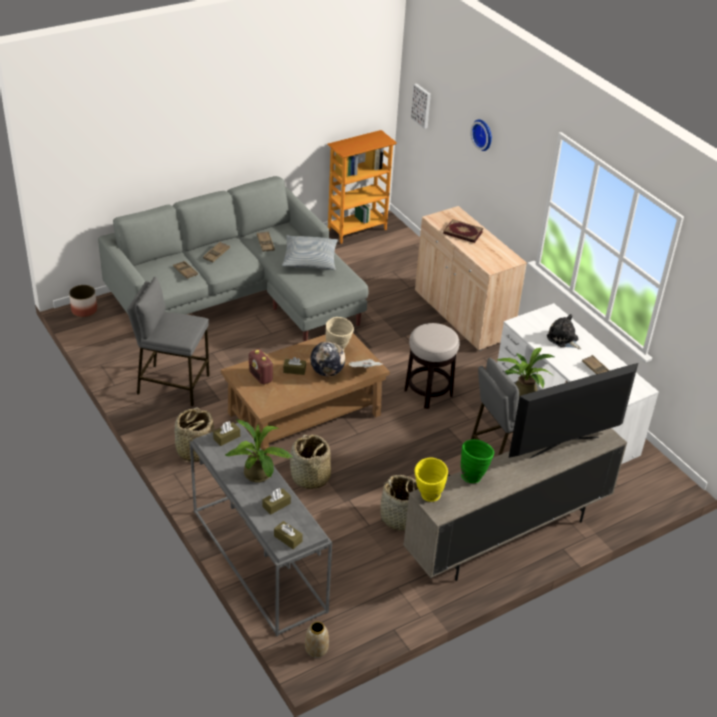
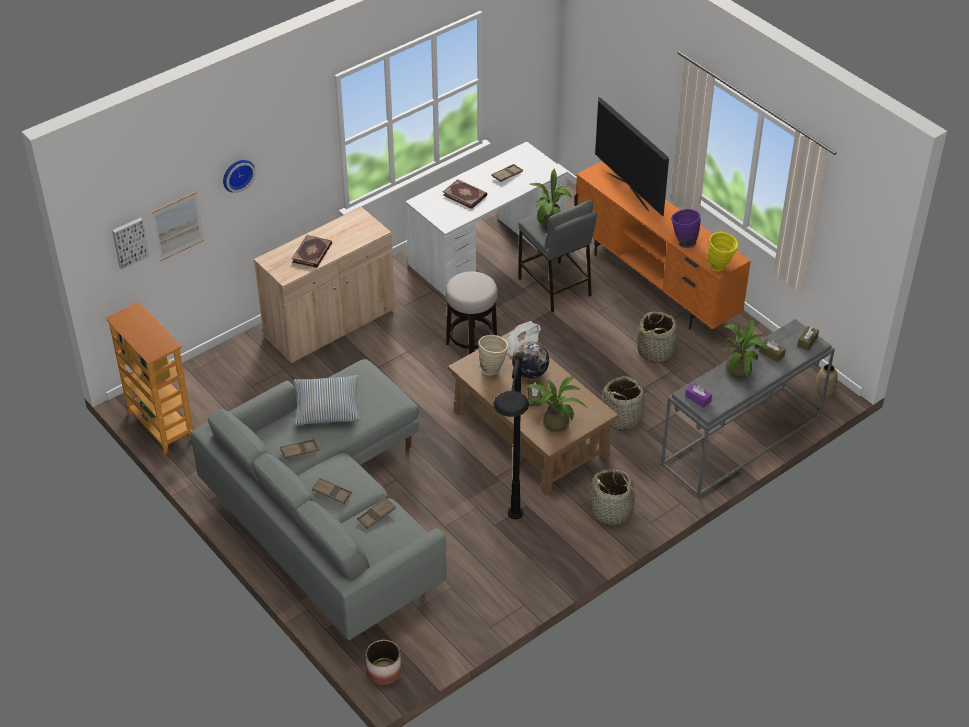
camera: 95 degrees left, 5 degrees up
(173, 384) = (510, 551): grey stool -> black floor lamp
(226, 437) = (698, 399): brown tissue box -> purple tissue box
(261, 377) = (553, 422): radio -> potted plant
(445, 129) = (177, 226): none -> picture
(473, 475) = (683, 242): green vase -> purple vase
(507, 537) = (655, 284): beige tv stand -> orange tv stand
(563, 339) = (465, 195): plush toy -> book

